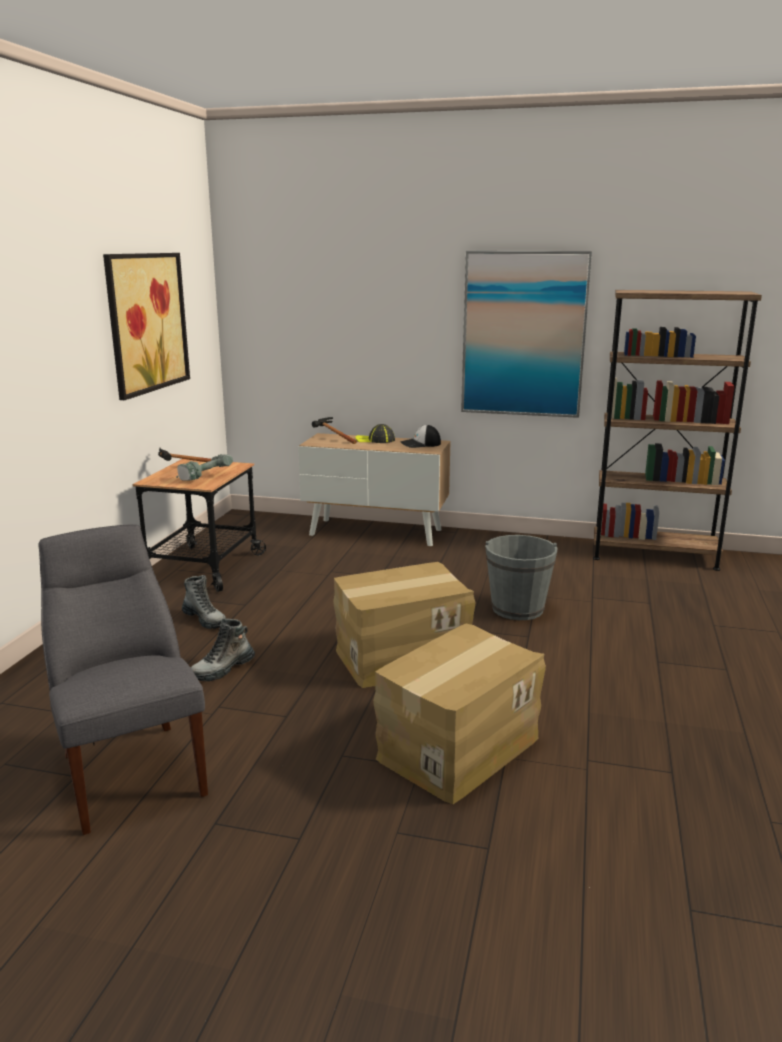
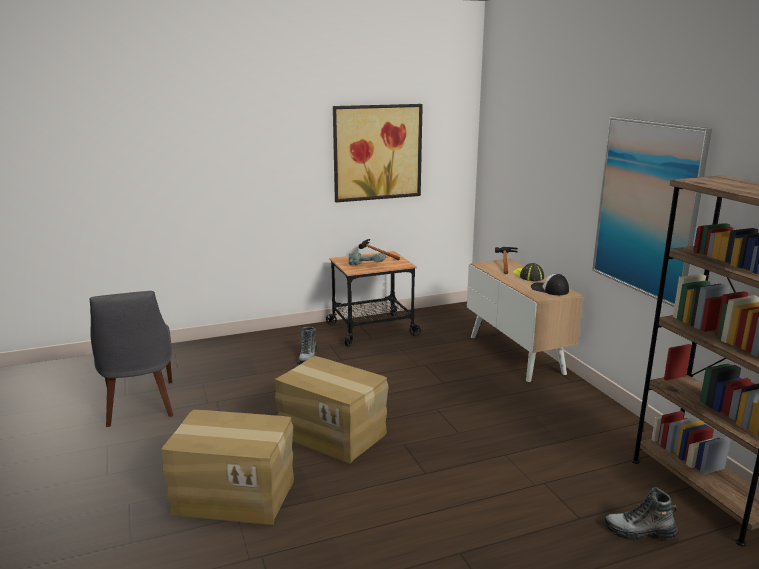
camera: 55 degrees right, 0 degrees up
(131, 770) = (140, 405): grey chair -> grey chair turned 135 degrees clockwise
(222, 669) = (257, 386): boot -> boot (639, 532)
(517, 609) = (467, 454): grey bucket -> none

